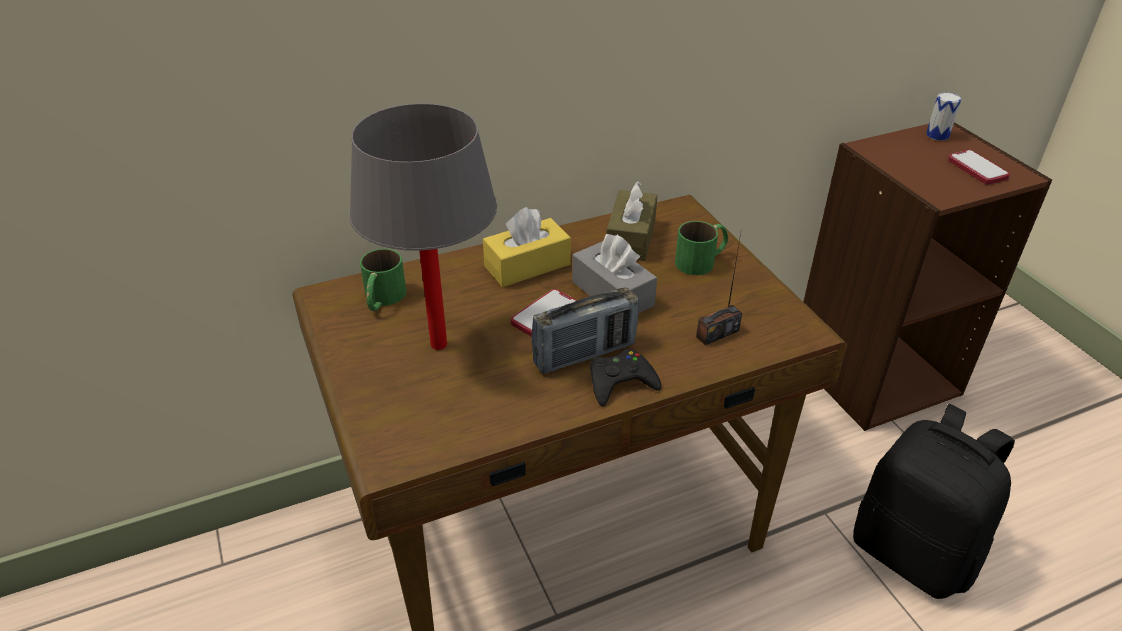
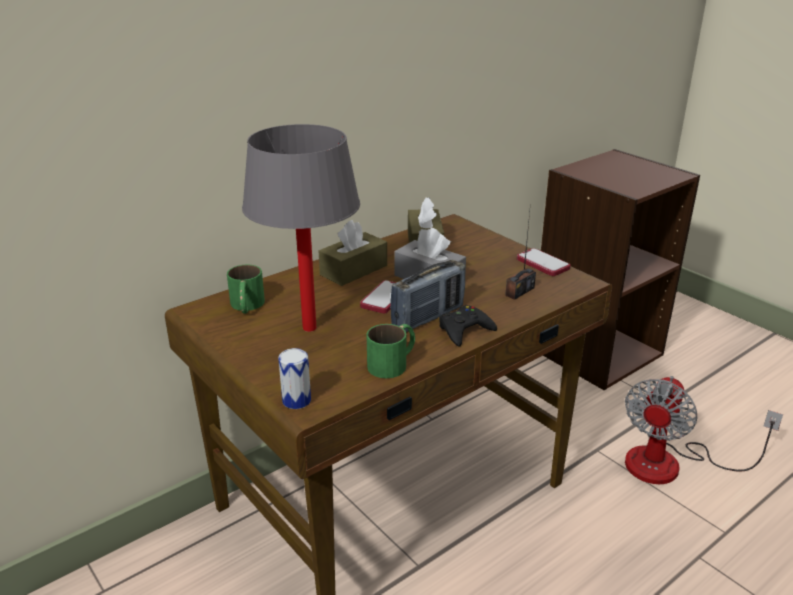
camera: 15 degrees left, 10 degrees down
(527, 265) = (354, 270): yellow tissue box -> brown tissue box
(702, 260) = (485, 250): green mug -> green mug (393, 362)
(913, 552) = (671, 464): black backpack -> fan
(937, 135) = (612, 158): can -> can (296, 400)
(977, 169) = (649, 174): phone -> phone (543, 264)

